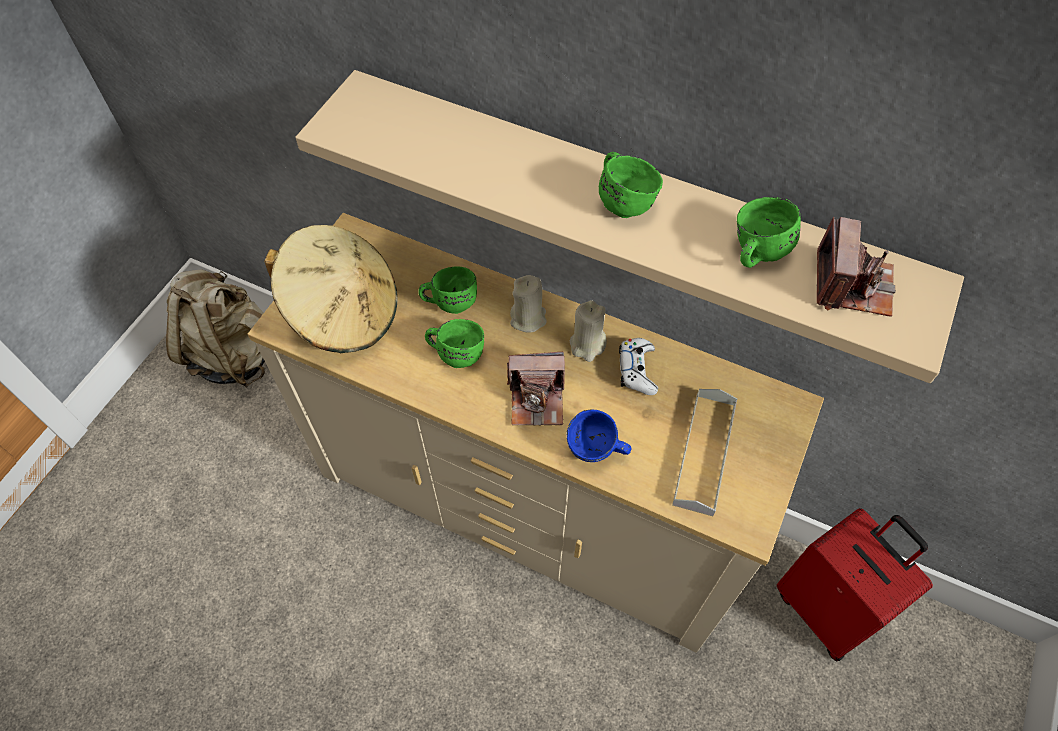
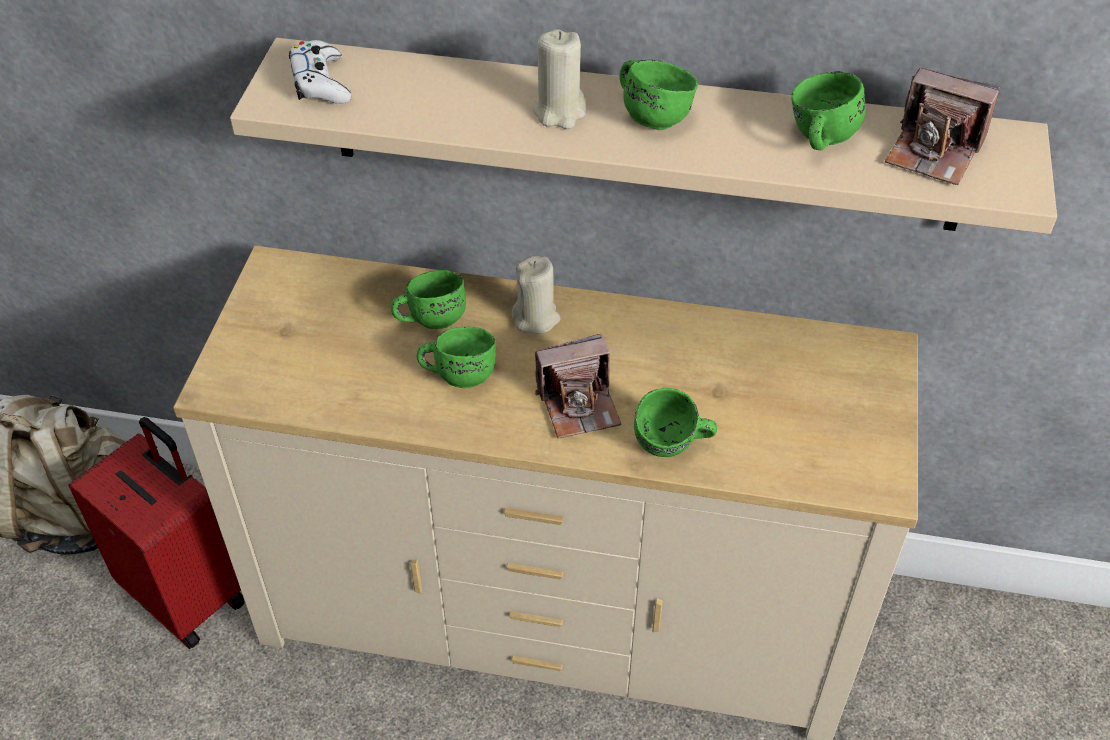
camera: 15 degrees left, 10 degrees down
(343, 312) = (295, 357): beige hat -> none
(587, 345) = (619, 333): beige candle -> beige candle (560, 112)
(596, 452) = (672, 446): blue mug -> green mug
(637, 370) = (689, 348): white game controller -> white game controller (321, 83)
(704, 453) = (801, 420): grey tray -> none
(826, 608) = (973, 649): red suitcase -> red suitcase (187, 594)
(851, 285) = (934, 152): camera -> camera turned 120 degrees clockwise

